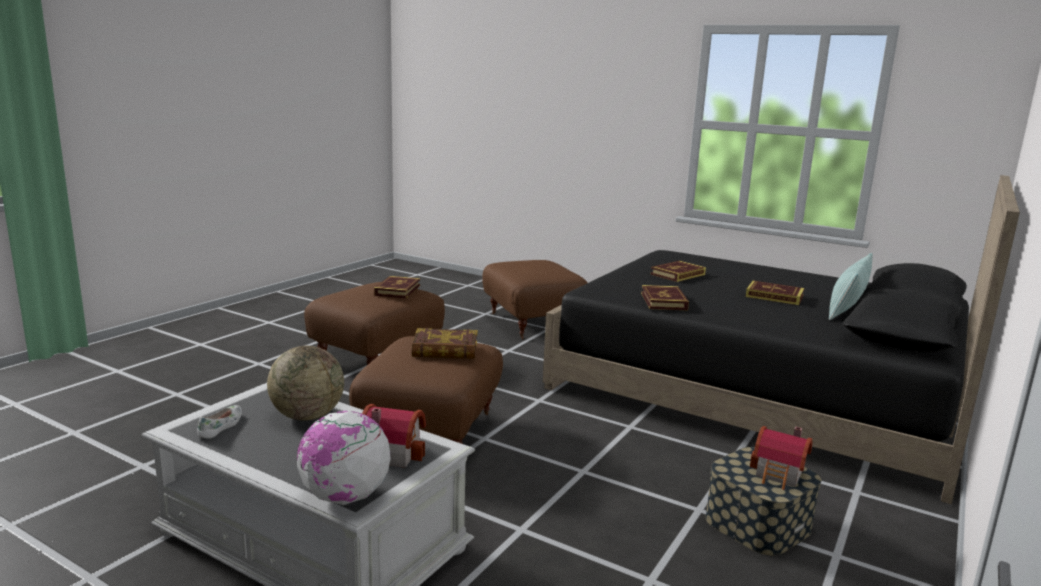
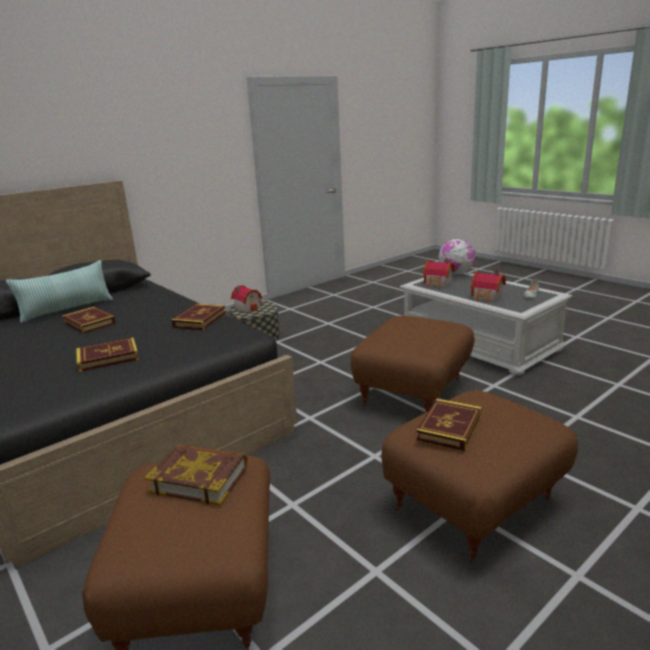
camera: 160 degrees left, 5 degrees up
(307, 416) = (487, 297): globe -> toy house
(445, 350) = (402, 333): book -> book (199, 478)

